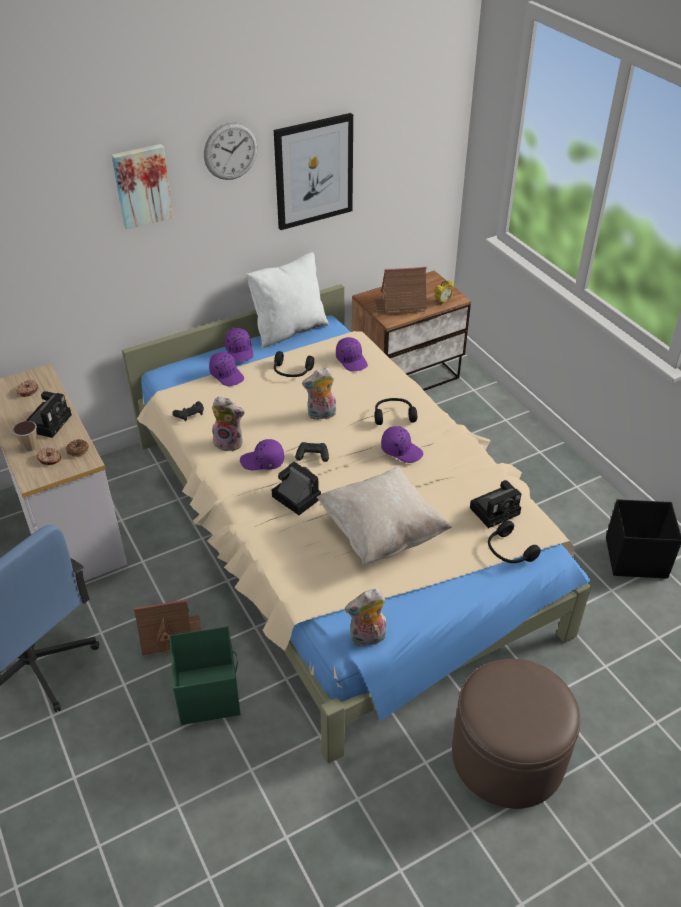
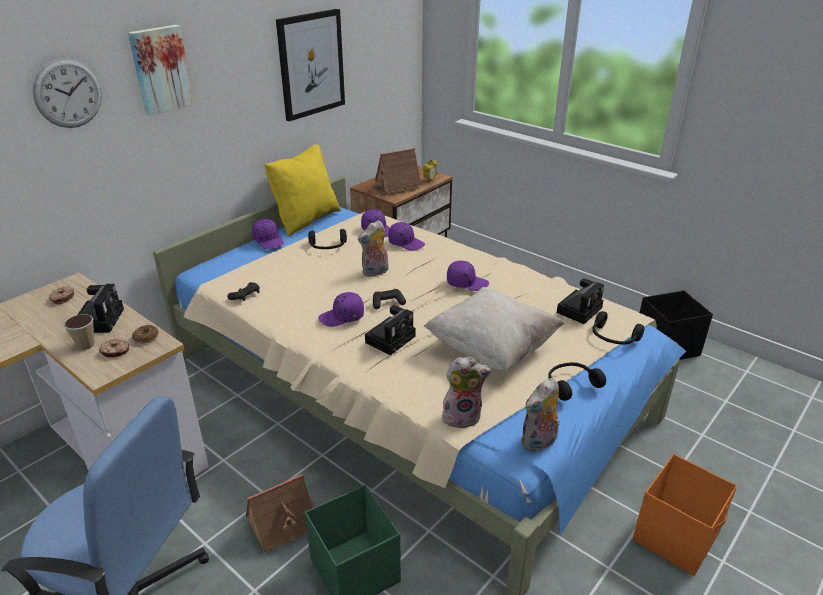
camera: 20 degrees left, 10 degrees down
(227, 375) = (266, 259): purple cap -> purple cap (406, 243)
(230, 442) = (299, 309): plush toy -> plush toy (462, 416)
(231, 151) = (240, 38): wall clock -> wall clock (68, 93)
(289, 330) = (305, 220): white pillow -> yellow pillow
(294, 497) = (391, 338): camera -> camera turned 105 degrees clockwise
(393, 415) = (441, 260): black headphones -> black headphones (571, 385)
(507, 755) = (676, 536): brown ottoman -> orange storage box

